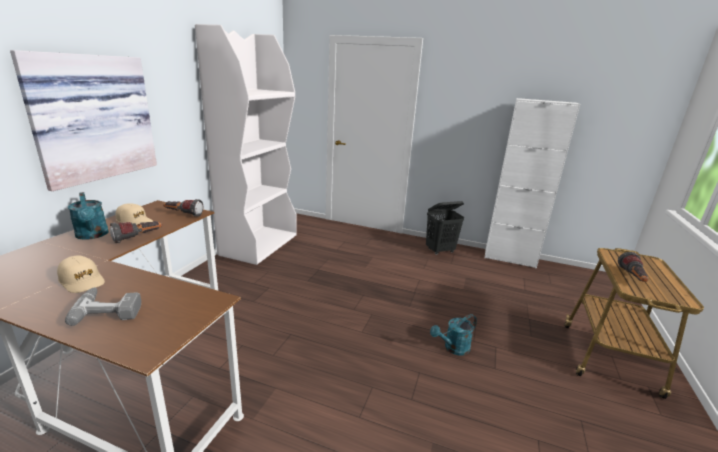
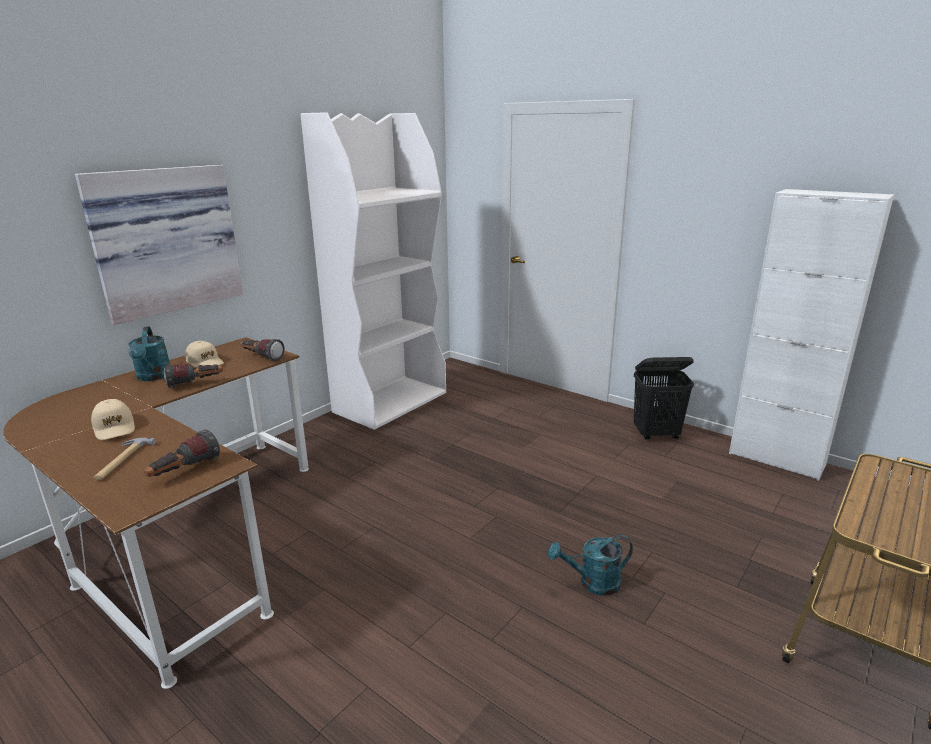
camera: 20 degrees right, 0 degrees up
(110, 308) = (122, 460): power drill -> hammer
(632, 278) = (881, 510): flashlight -> flashlight (184, 471)

